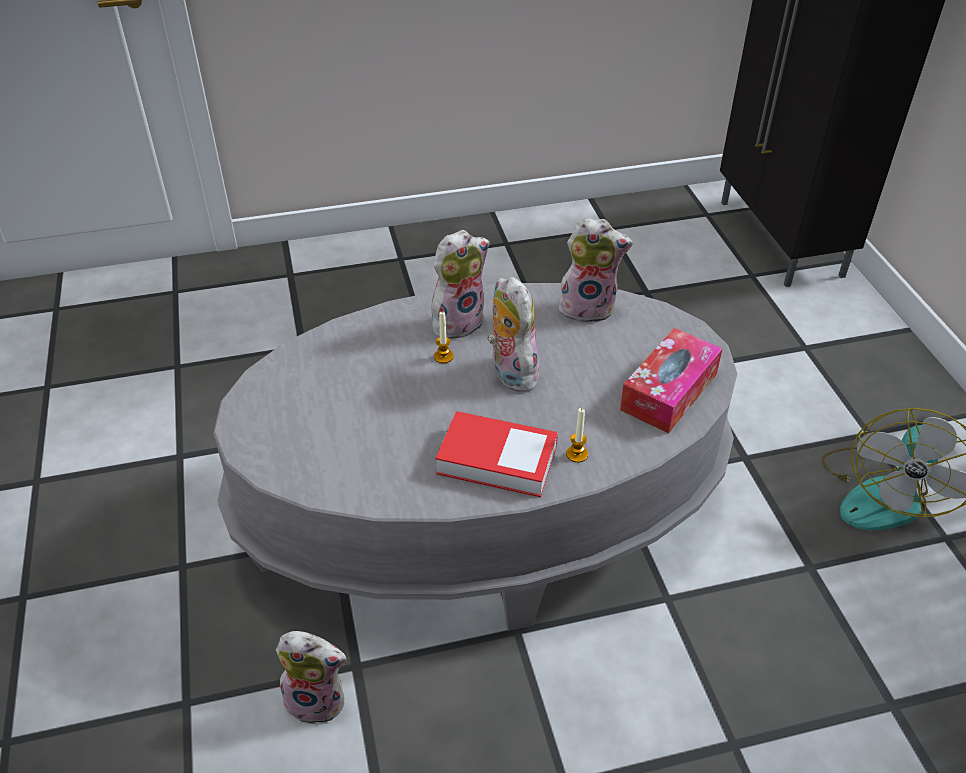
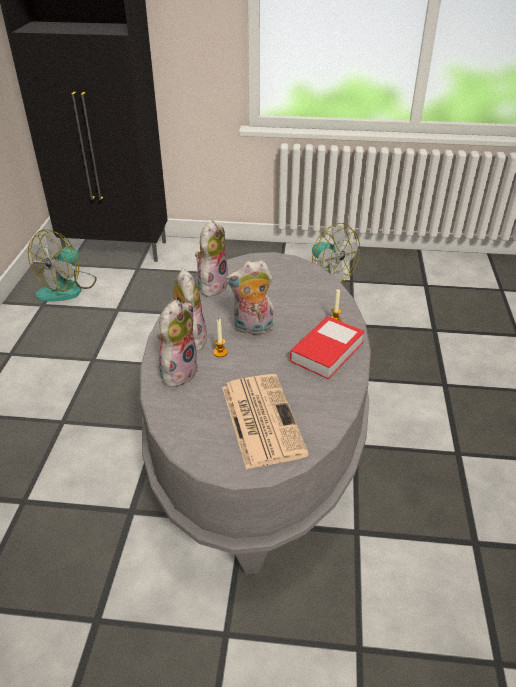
camera: 70 degrees left, 5 degrees down
(318, 699) = (377, 559): plush toy -> plush toy (178, 371)
(331, 426) = (261, 419): none -> newspaper
(657, 233) = (67, 288): none -> fan
(669, 391) = (300, 279): tissue box -> none

